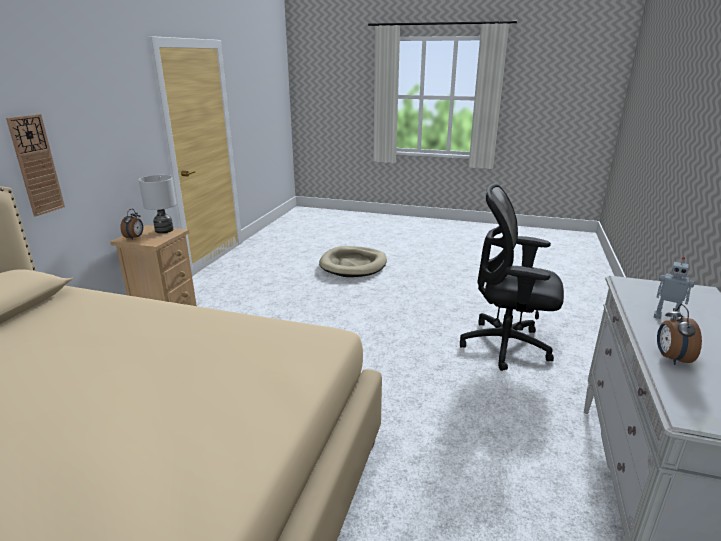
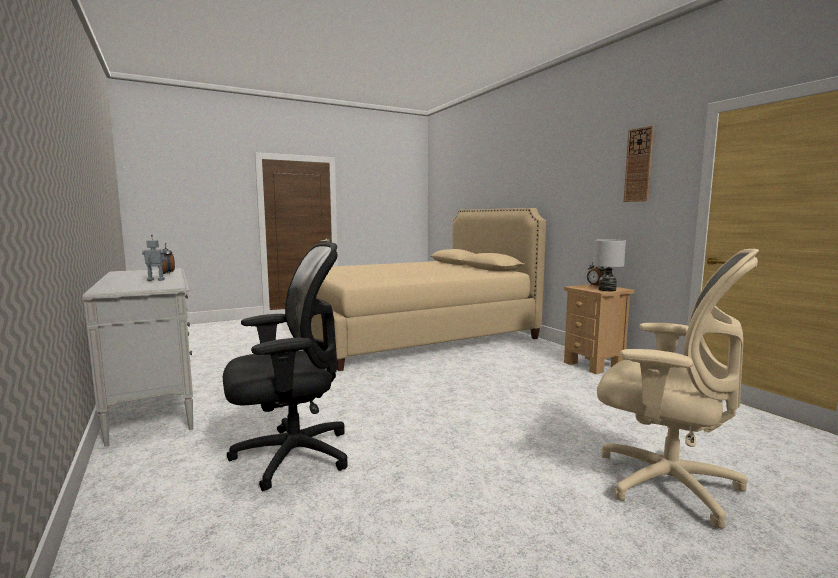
camera: 135 degrees right, 15 degrees down
(36, 165) = (568, 213): wall clock -> wall clock (638, 165)
(353, 265) = (658, 483): beige dog bed -> beige office chair

